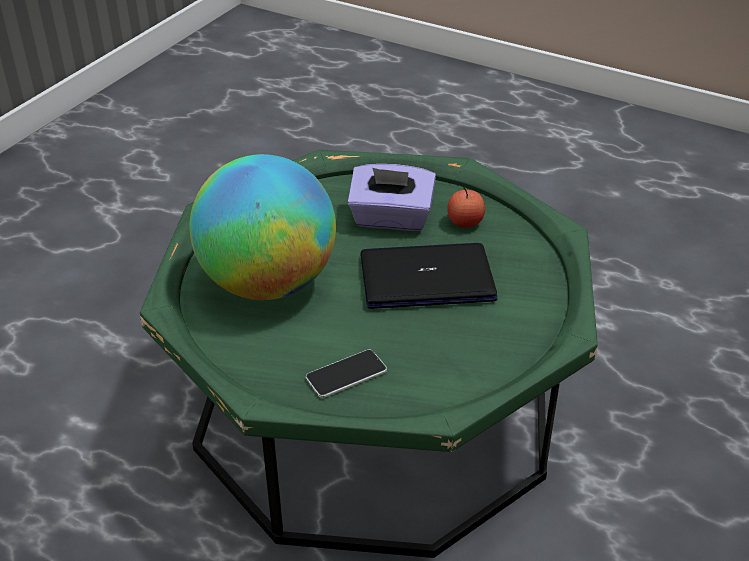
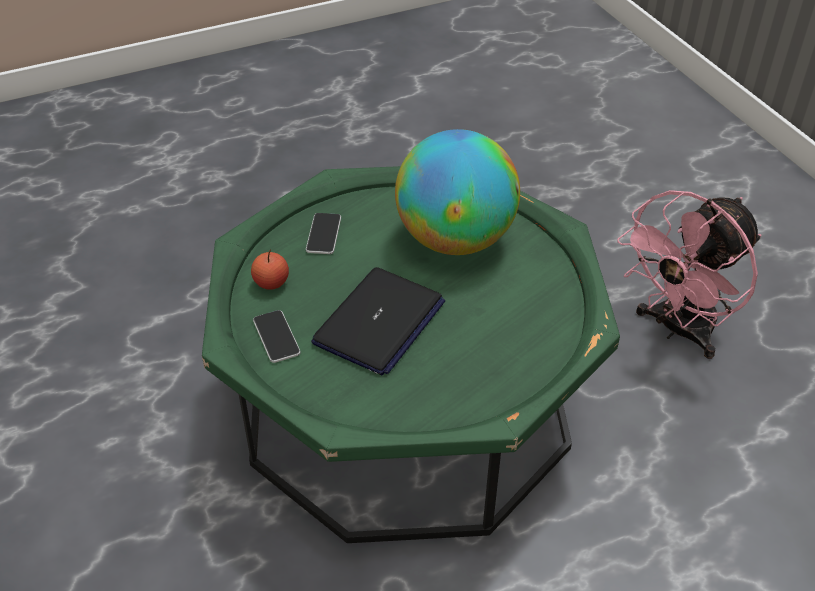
camera: 125 degrees right, 5 degrees up
(133, 287) = (677, 330): none -> pink fan
(391, 219) = (477, 343): purple tissue box -> none
(465, 222) = (429, 388): apple -> apple (271, 283)
(513, 328) = (276, 337): none -> phone

